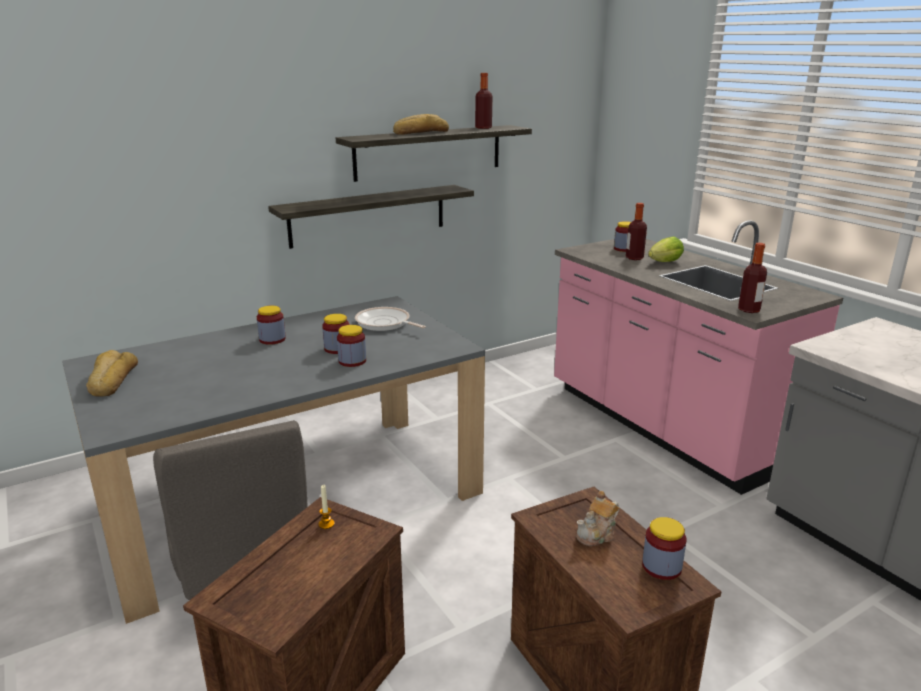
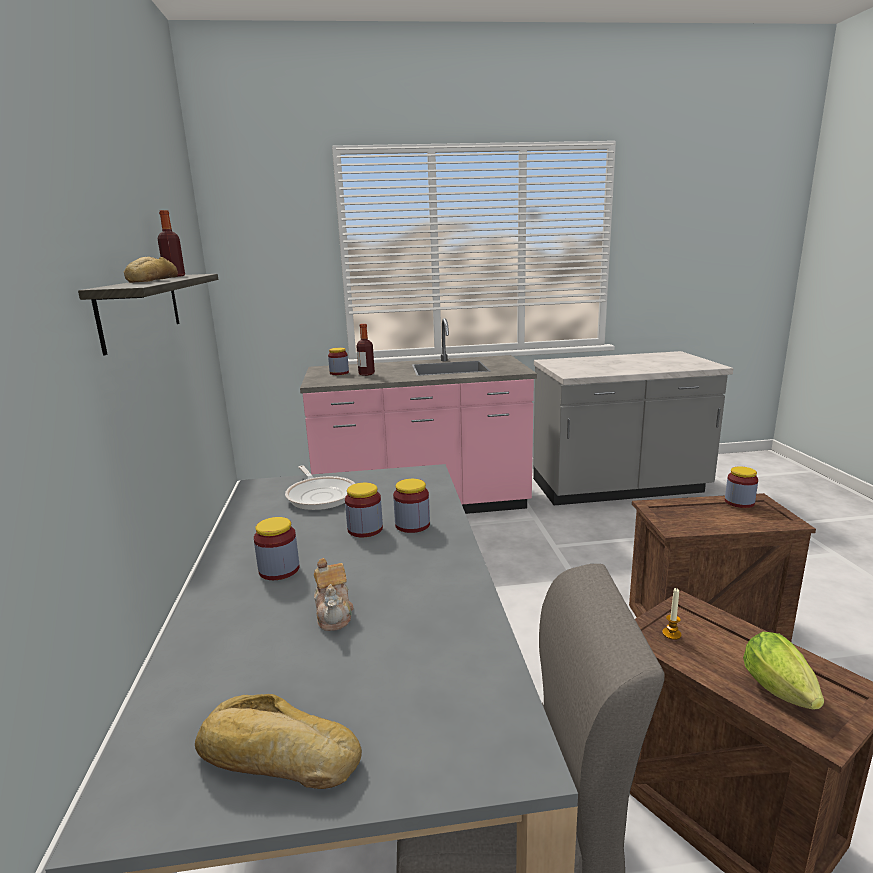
camera: 65 degrees left, 5 degrees down
(368, 215) = (122, 402): shelf -> none
(385, 323) = (321, 495): frying pan -> frying pan turned 90 degrees counterclockwise
(597, 534) = (699, 513): teapot -> teapot (334, 613)
(663, 263) = (390, 370): lettuce -> lettuce (782, 694)
(749, 310) = (513, 370): bottle -> none

